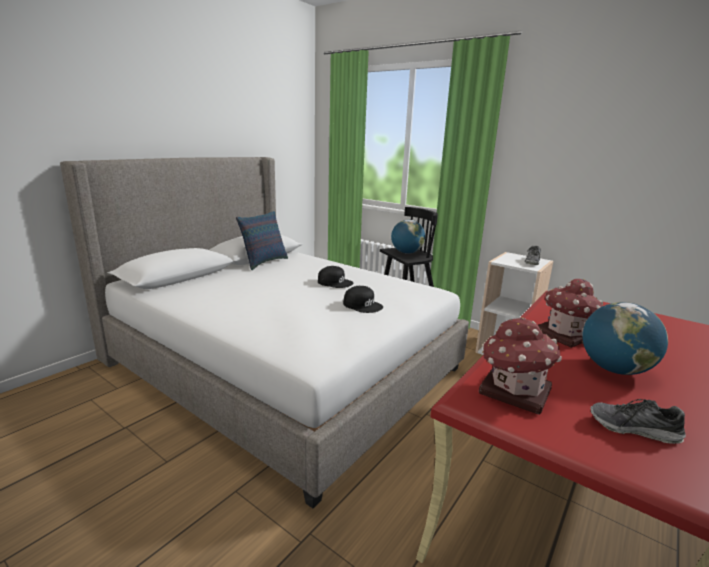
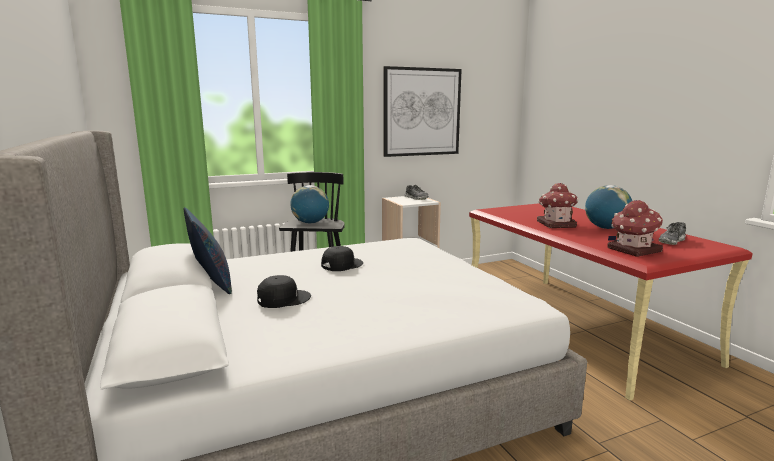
camera: 60 degrees left, 5 degrees down
(363, 305) = (418, 266): black cap -> black cap (283, 299)
(579, 163) = (422, 112): none -> picture

